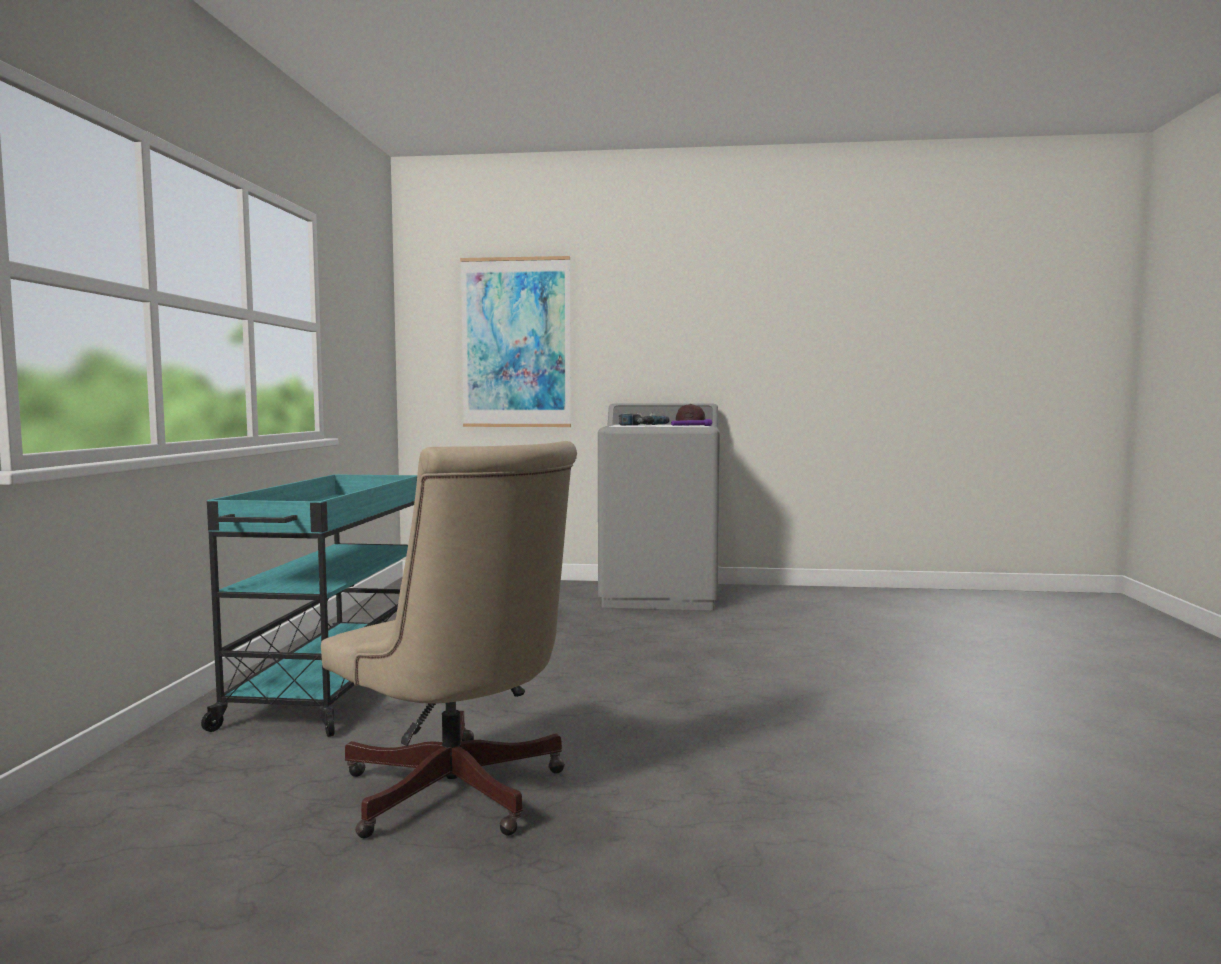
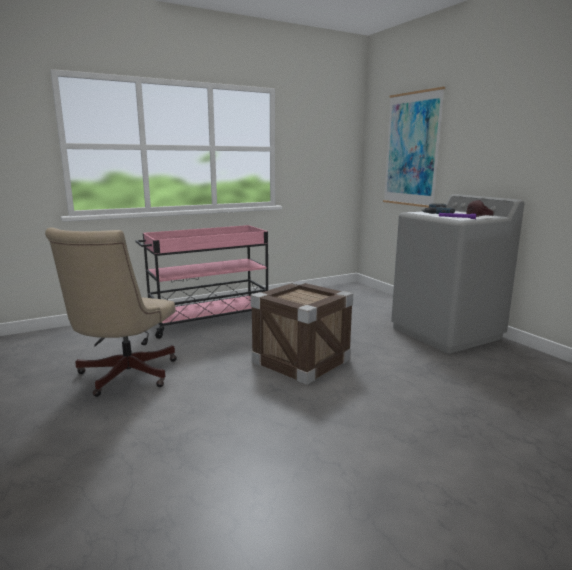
camera: 55 degrees right, 10 degrees up
(333, 684) = (208, 320): turquoise cart -> pink cart
(620, 669) = (301, 361): none -> crate

